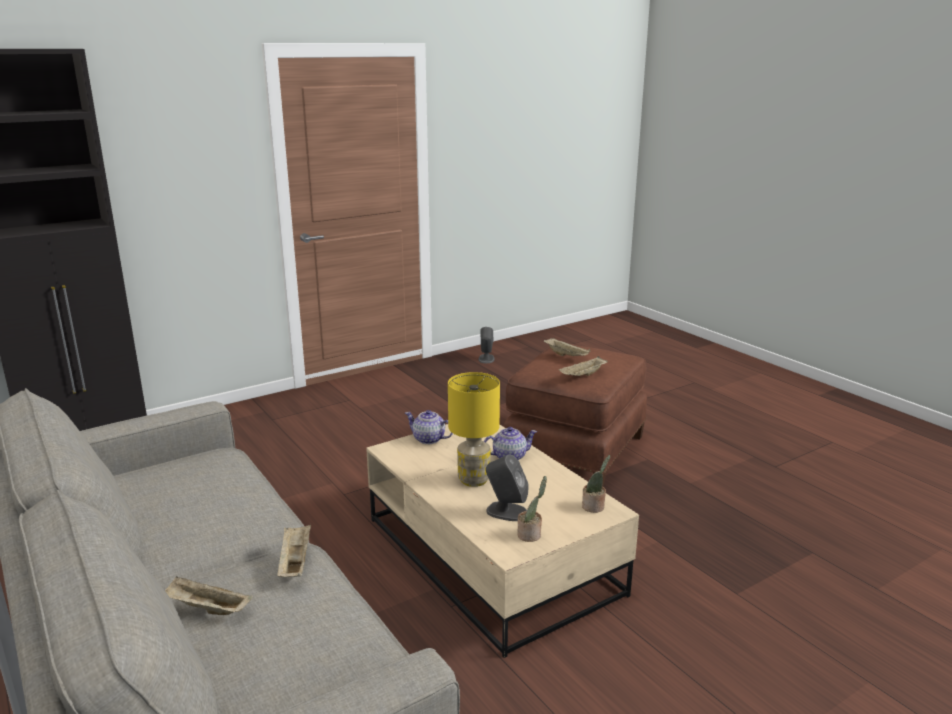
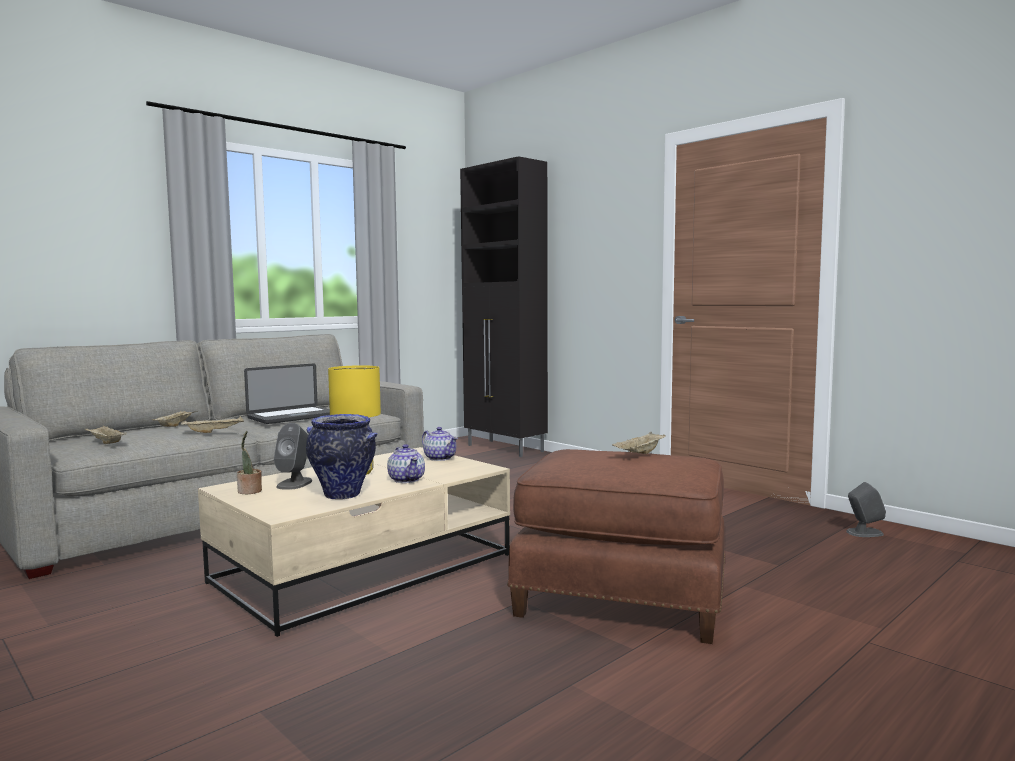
camera: 80 degrees right, 15 degrees down
(218, 508) = (292, 417): none -> laptop
(429, 439) = (440, 458): teapot -> teapot turned 120 degrees clockwise
(555, 485) = (343, 495): none -> vase
(583, 375) = (576, 462): beige tray -> beige tray (105, 442)
(594, 507) = (292, 508): potted plant -> none

